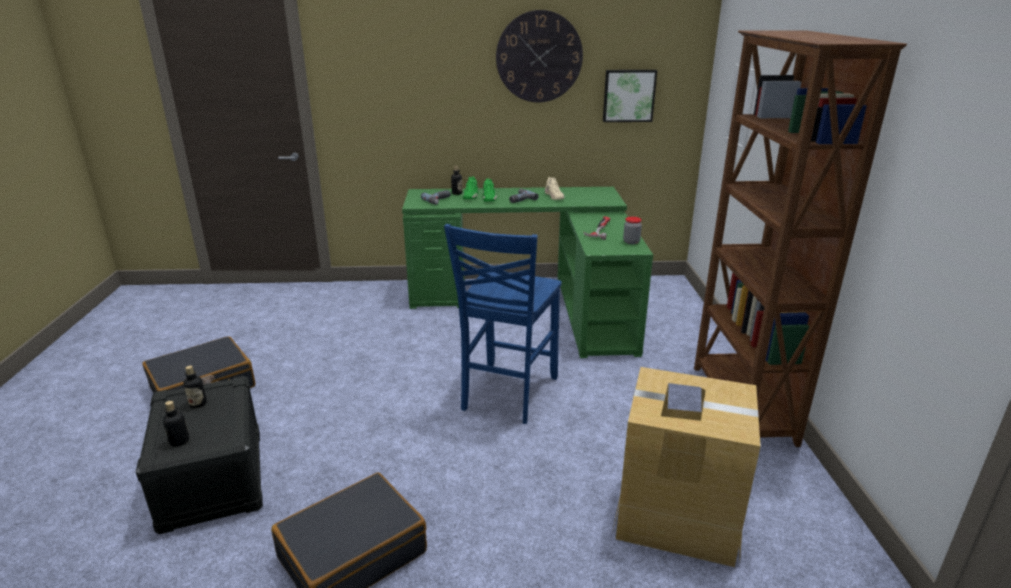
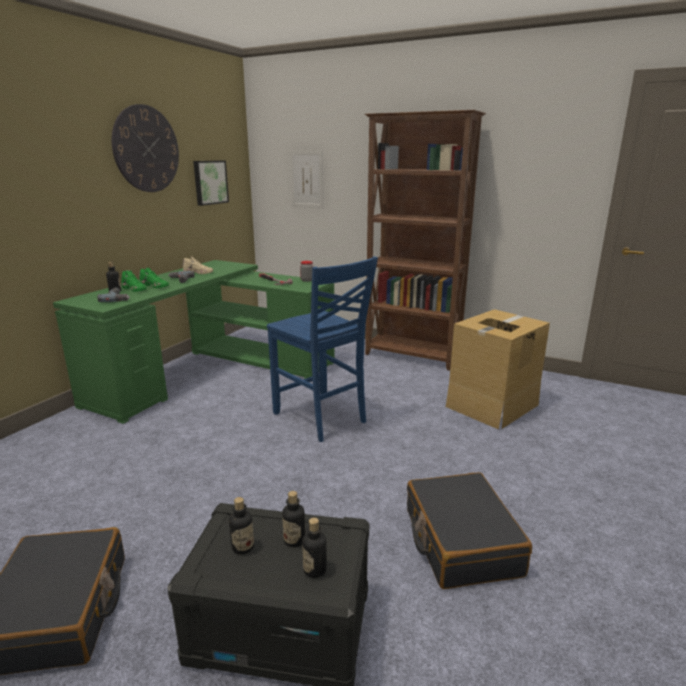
camera: 60 degrees left, 5 degrees down
(211, 422) = (294, 540): none -> bottle

